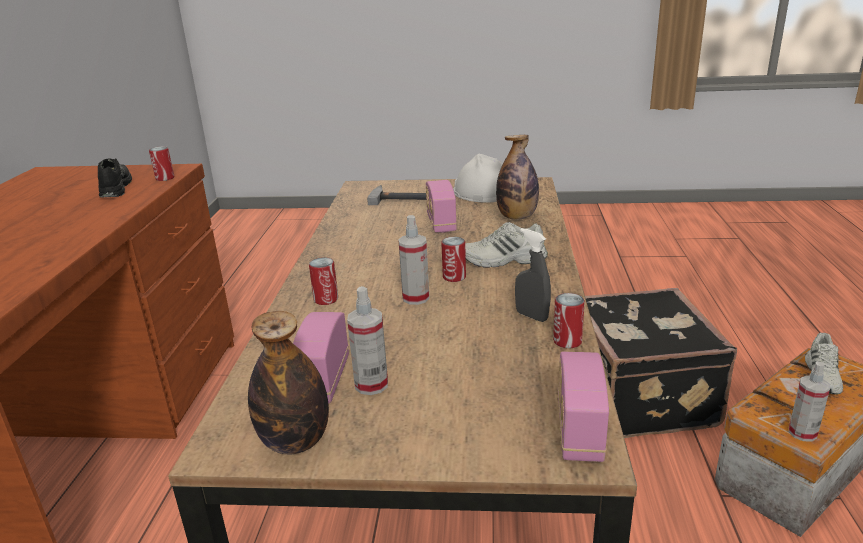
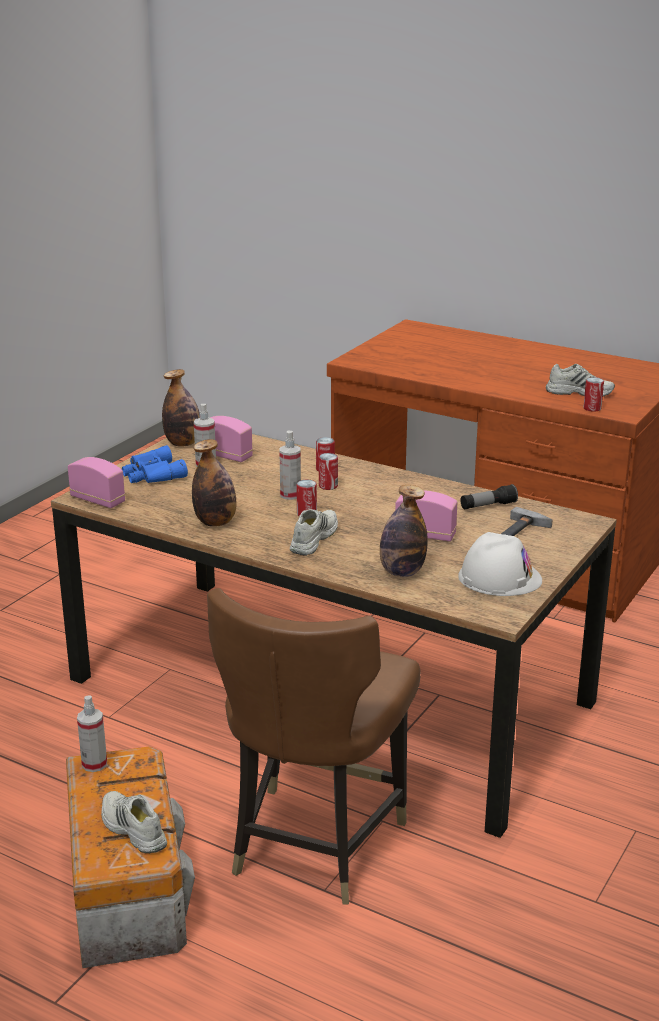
camera: 115 degrees right, 0 degrees up
(115, 188) = (579, 392): black shoe -> white shoe
(359, 215) = (488, 506): none -> flashlight
(444, 420) = (152, 474): none -> blue binoculars
(531, 316) = (215, 522): grey spray bottle -> bottle
(567, 341) = (172, 523): can -> can (328, 486)
(638, 397) = (314, 844): black suitcase -> brown chair

